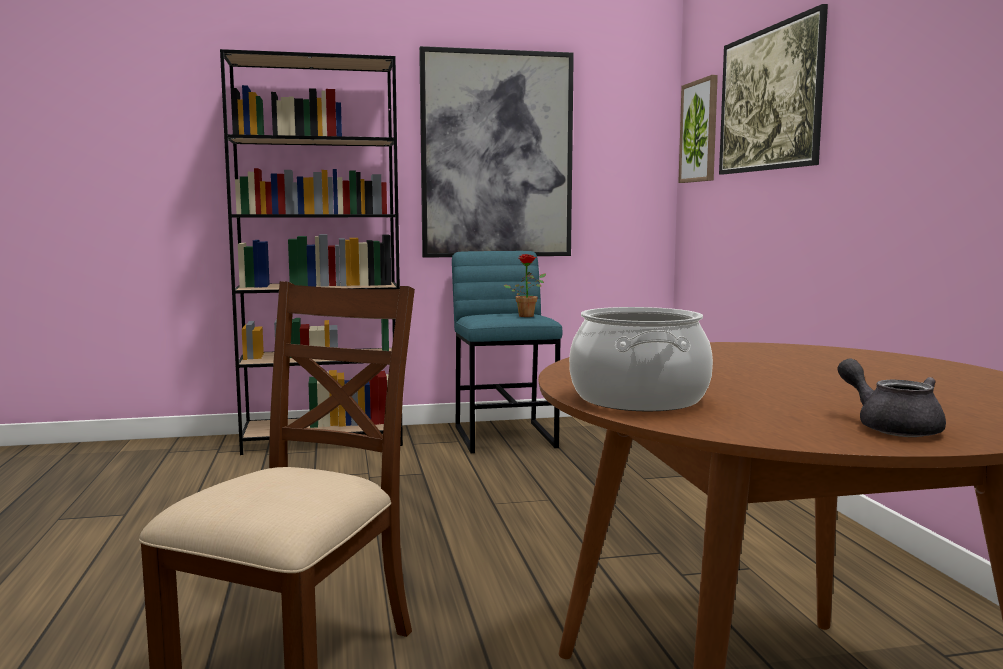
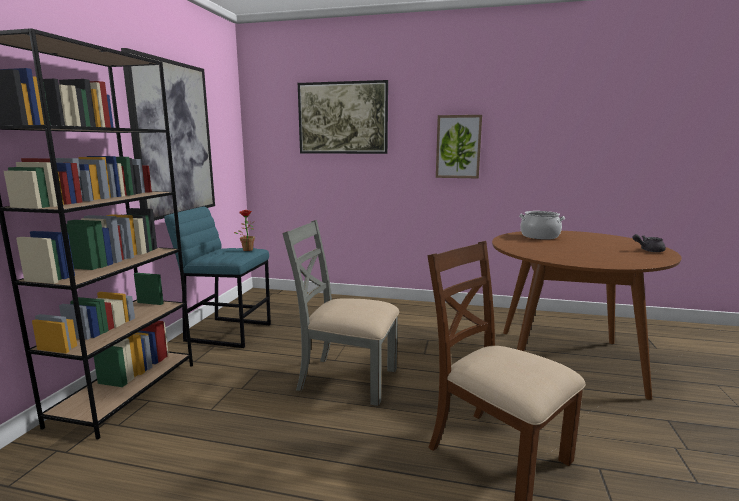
camera: 65 degrees left, 5 degrees up
(442, 521) = (346, 379): none -> grey chair
(637, 399) = (613, 261): cooking pot -> cooking pot (539, 236)
(699, 131) = (271, 127): picture -> picture (458, 147)

